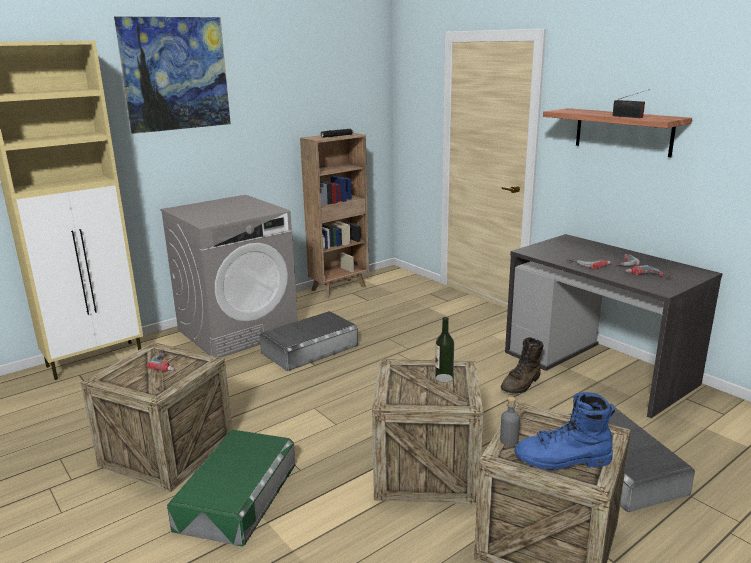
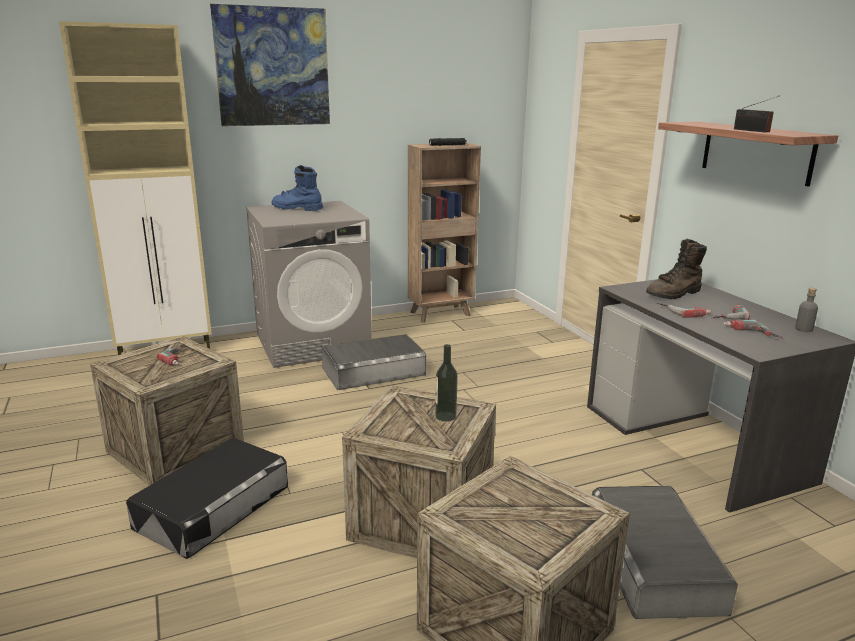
camera: 15 degrees right, 0 degrees up
(237, 495) = (213, 506): green storage box -> black storage box
(509, 440) = (469, 497): grey bottle -> grey bottle (803, 329)
(522, 384) = (587, 445): brown boot -> brown boot (674, 294)
(563, 460) = (517, 532): blue boot -> blue boot (296, 208)

